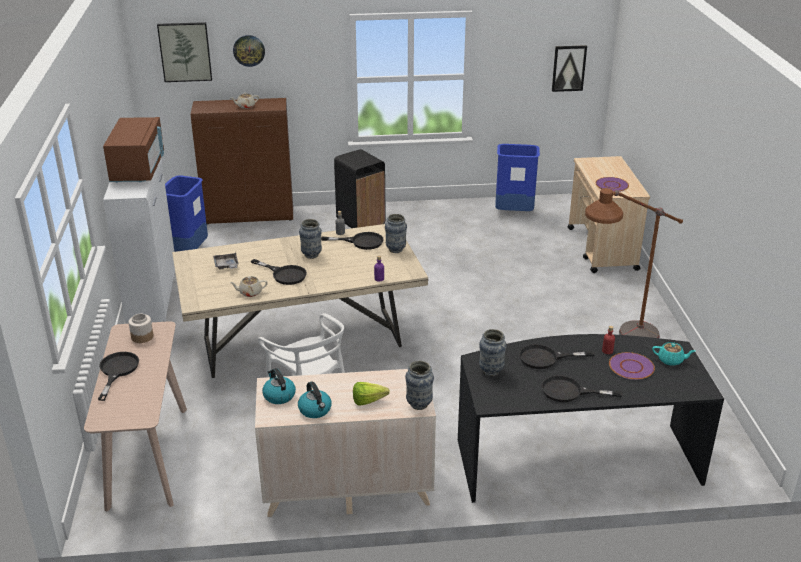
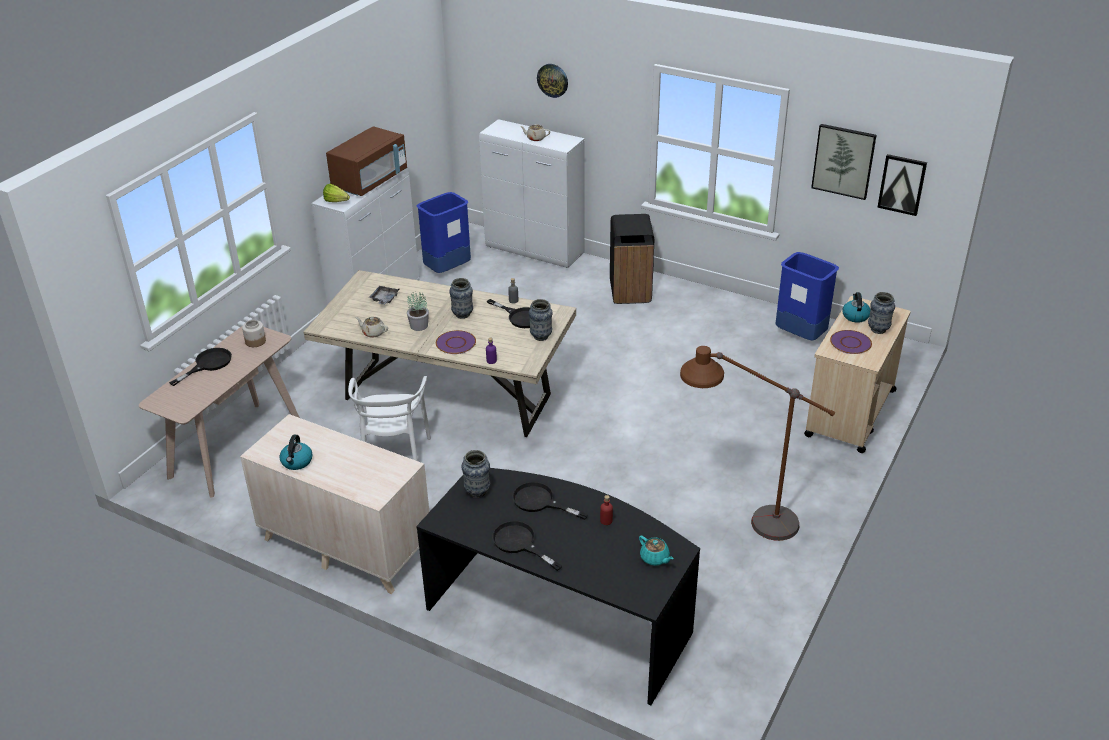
camera: 35 degrees right, 5 degrees up
(185, 52) = (494, 68): picture -> picture (843, 161)
(250, 216) = (535, 251): brown cabinet -> white cabinet
(278, 396) = (286, 437): kettle -> kettle (855, 316)
(284, 274) = (419, 325): black frying pan -> potted plant
(371, 401) = (346, 474): lettuce -> lettuce (338, 202)
(419, 404) = (378, 494): vase -> vase (878, 330)
(631, 367) = (607, 546): purple plate -> purple plate (456, 343)

